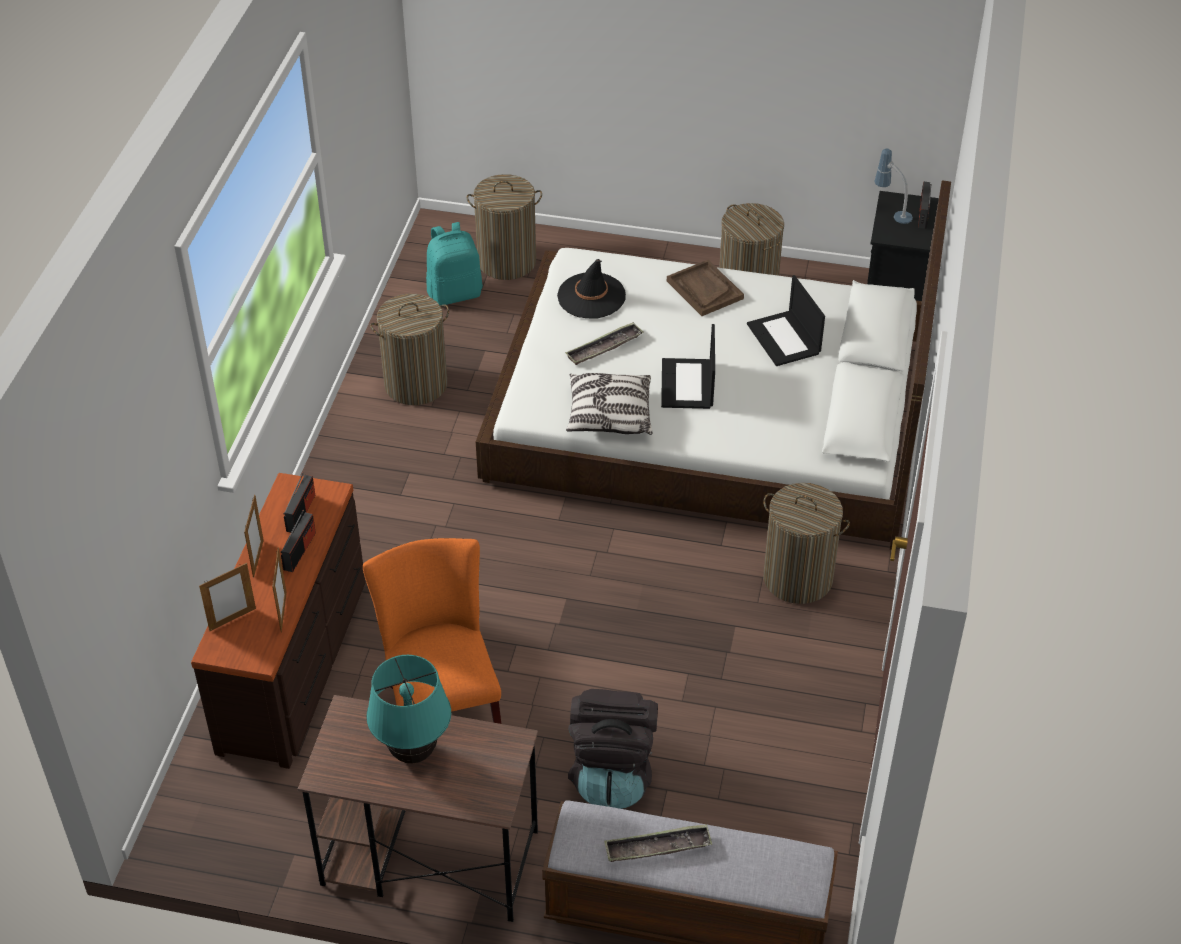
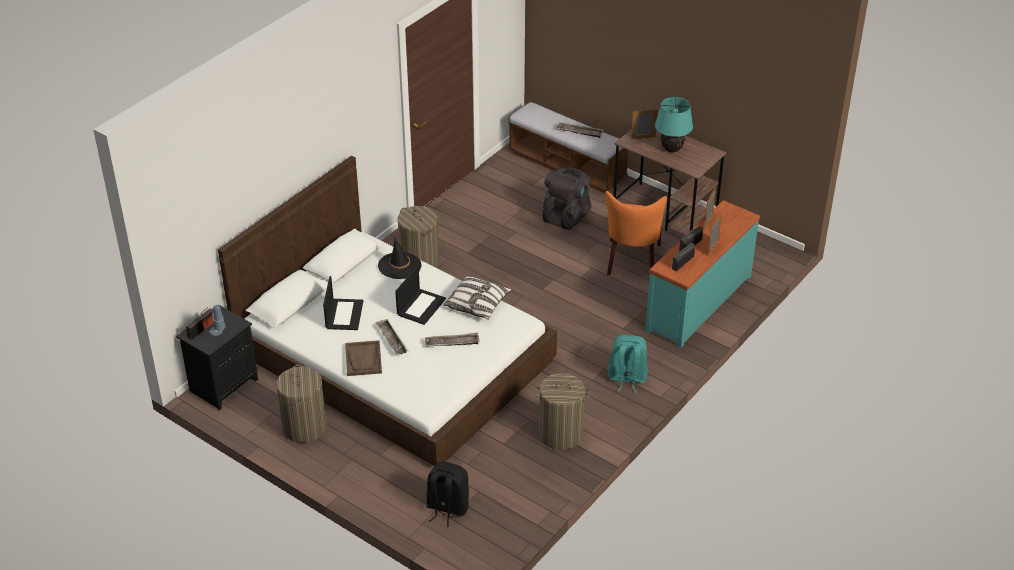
camera: 155 degrees left, 5 degrees down
(232, 619) = (734, 226): picture frame -> picture frame (643, 138)
(295, 664) = (697, 302): brown dresser -> turquoise dresser
(455, 293) = (498, 494): turquoise backpack -> turquoise backpack (627, 378)
(507, 261) = (447, 508): laundry basket -> black backpack
(591, 296) = (437, 375): black hat -> black hat (399, 266)
(688, 324) = (392, 339): none -> tray

